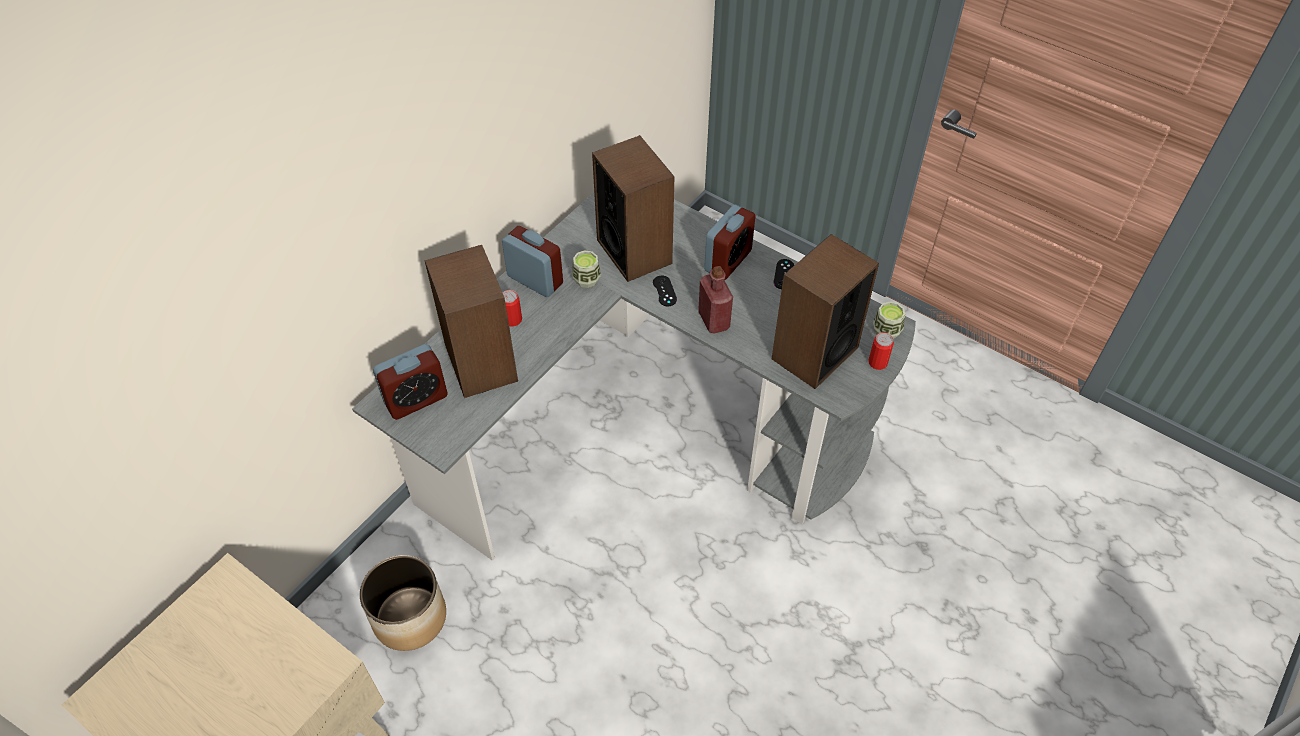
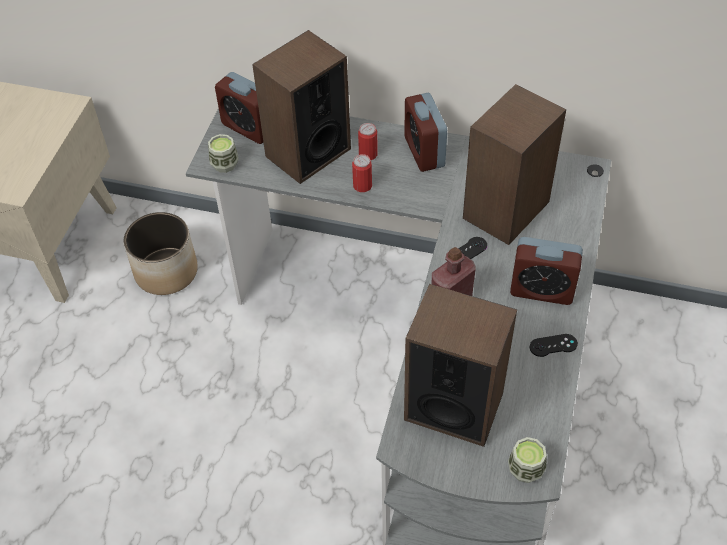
camera: 70 degrees right, 0 degrees up
(535, 280) = (424, 152): alarm clock -> alarm clock turned 150 degrees clockwise
(587, 279) = (447, 187): cup -> cup (224, 164)
(878, 362) = (472, 472): can -> can (362, 186)

